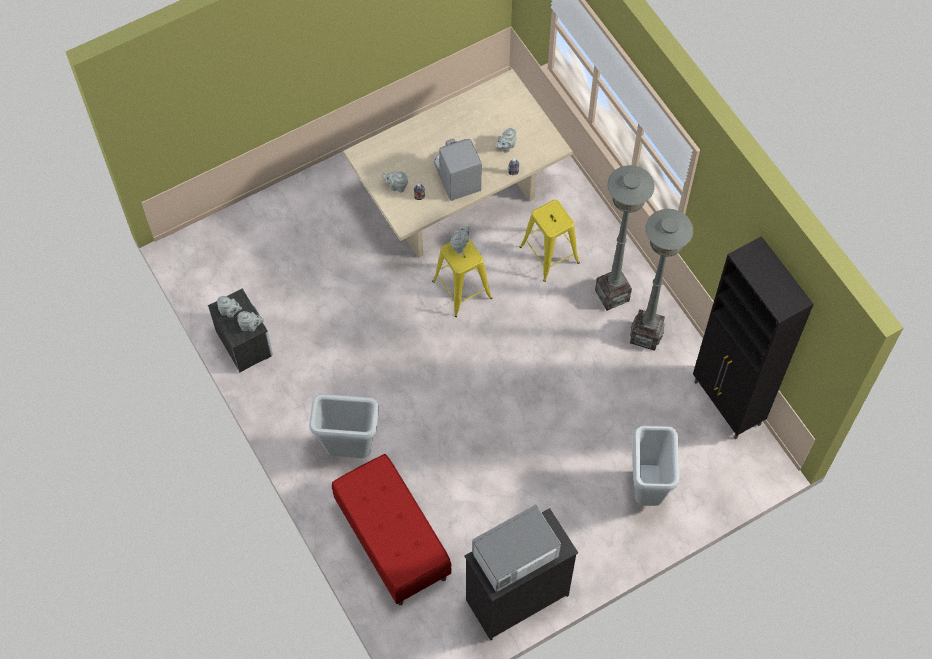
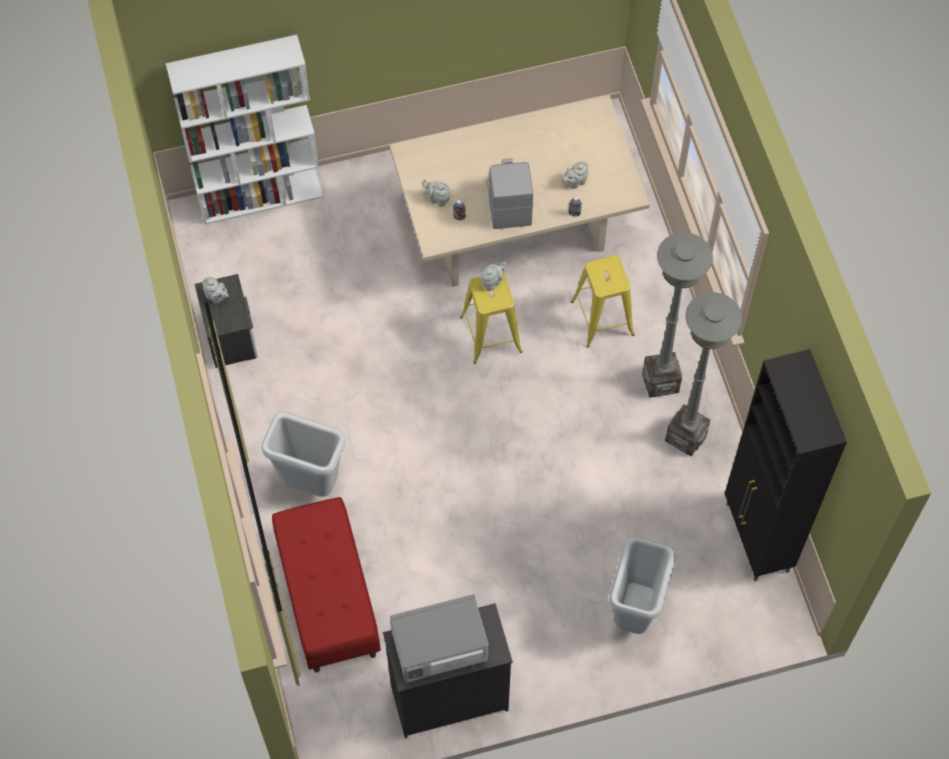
camera: 15 degrees right, 0 degrees up
(235, 219) = (260, 196): none -> white bookcase
(251, 326) = (234, 318): grey teapot -> none

